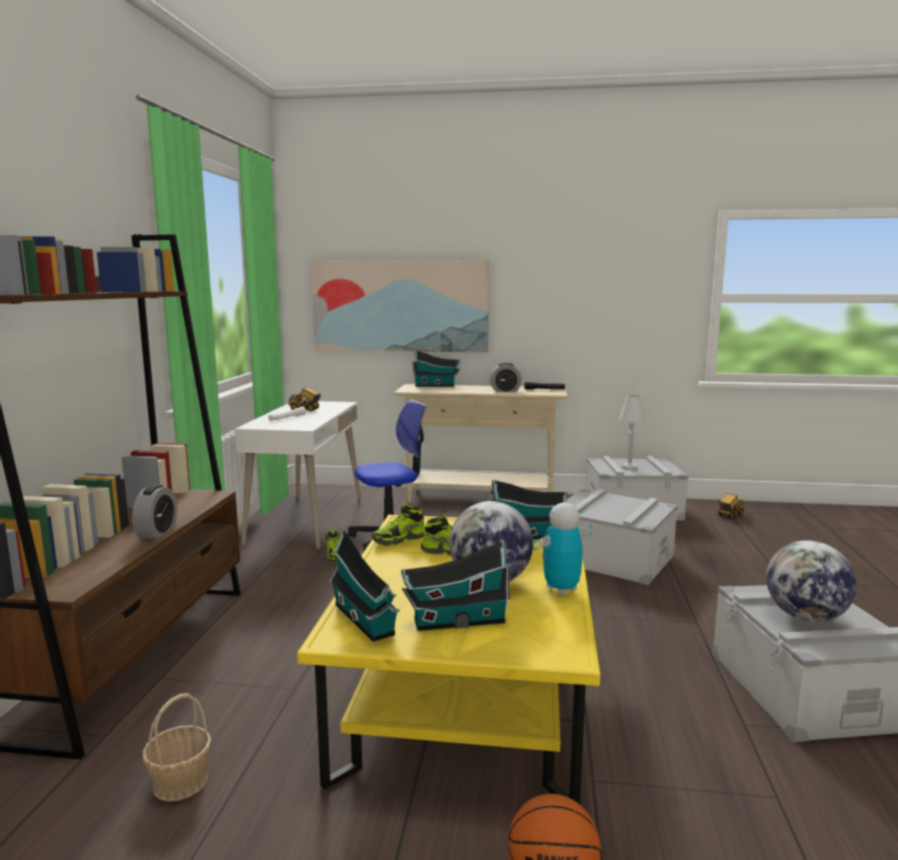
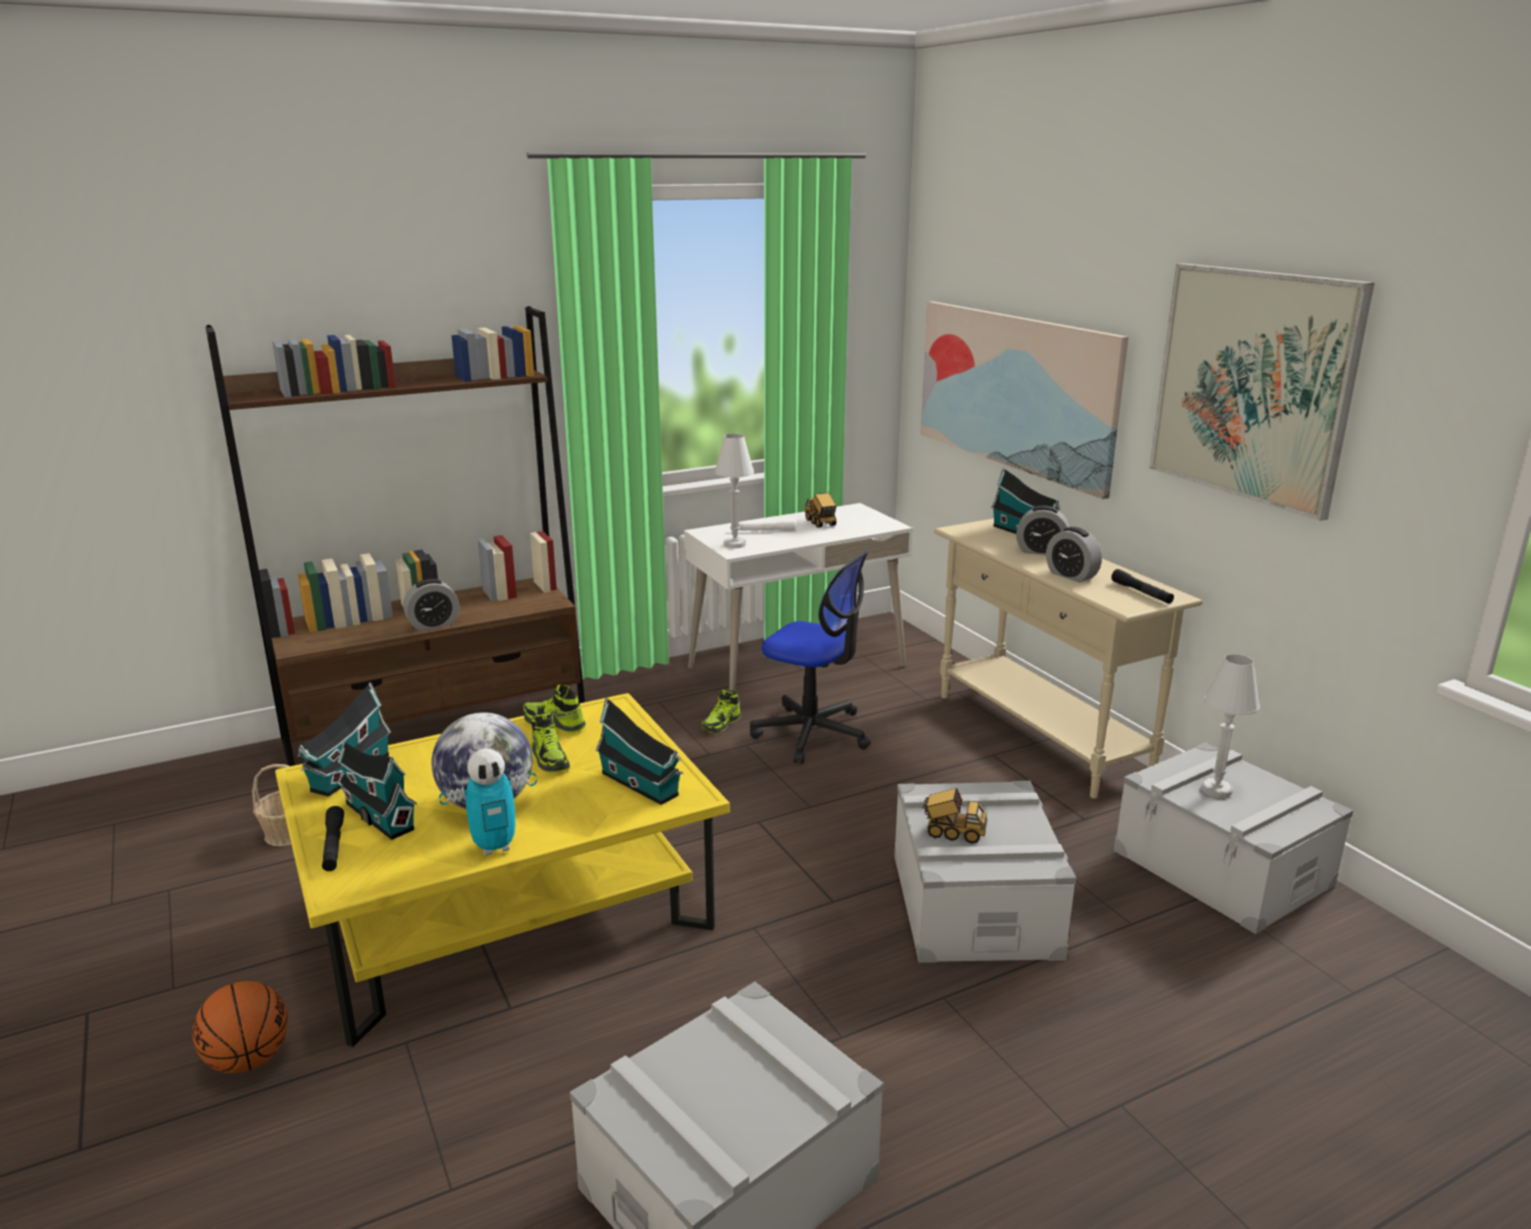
camera: 55 degrees right, 10 degrees up
(292, 425) = (734, 544): none -> white table lamp
(465, 388) = (1041, 551): none -> alarm clock
(487, 647) = (333, 846): none -> black flashlight
(561, 589) = (495, 847): toy robot -> toy robot turned 135 degrees clockwise
(575, 272) = (1252, 385): none -> picture
(730, 515) = (1375, 980): toy truck -> toy truck (953, 833)
(805, 617) = (715, 1079): globe -> none

